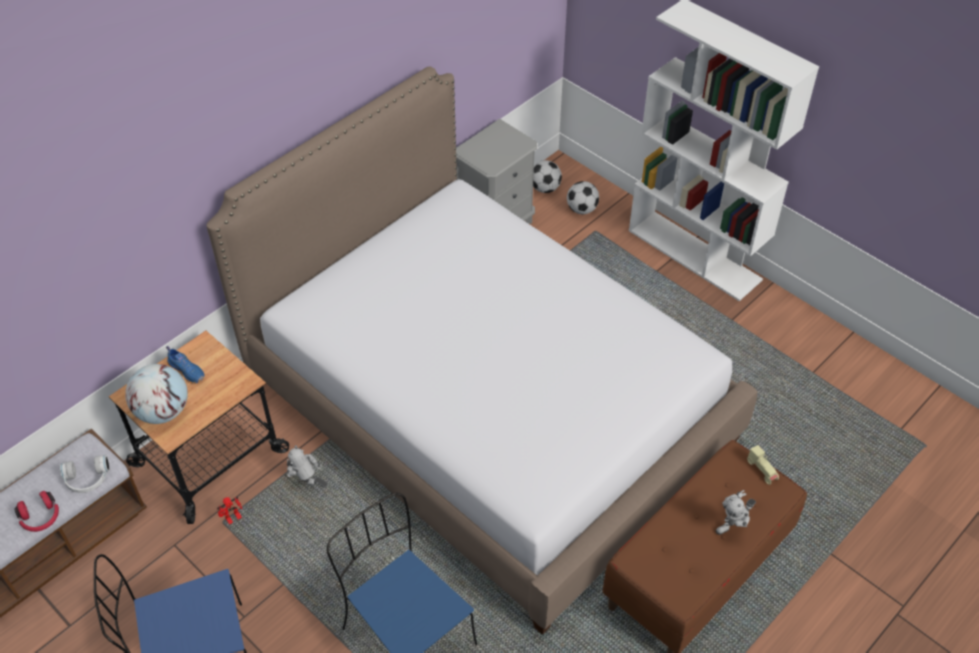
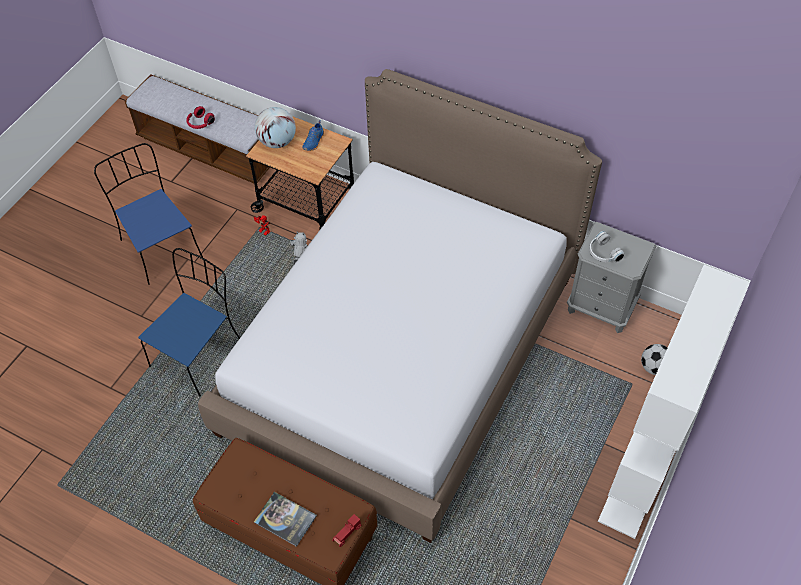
camera: 75 degrees right, 5 degrees up
(87, 480) = (232, 133): white headphones -> white headphones (602, 253)
(544, 188) = (666, 332): football -> none
(733, 527) = (285, 519): toy robot -> book
(762, 470) = (347, 534): beige toy car -> red toy car

